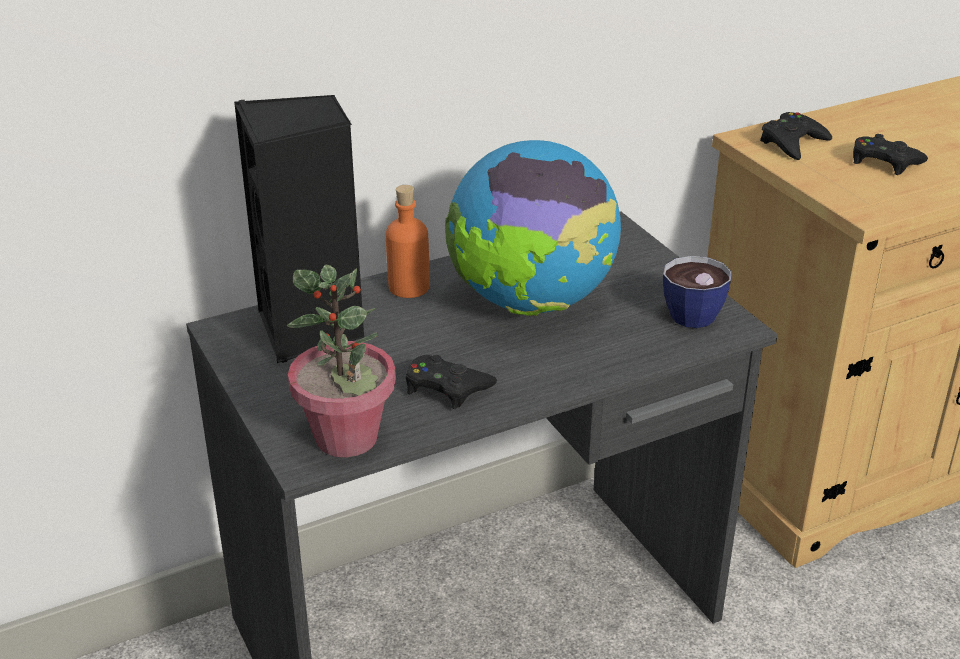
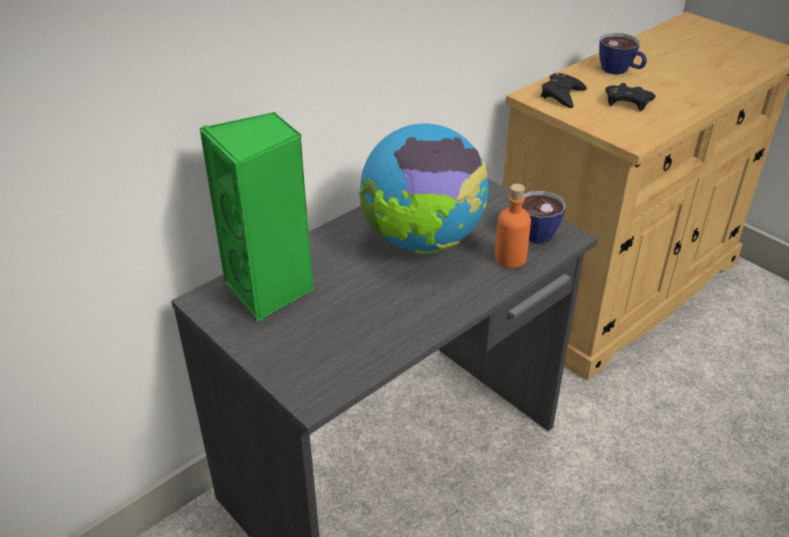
camera: 15 degrees left, 5 degrees up
(311, 330) = (271, 290): black speaker -> green speaker
(347, 438) = (336, 375): potted plant -> none
(409, 287) = (329, 243): orange bottle -> orange bottle (510, 258)
(446, 387) = (391, 319): black game controller -> none
(894, 122) = (620, 71): none -> cup

